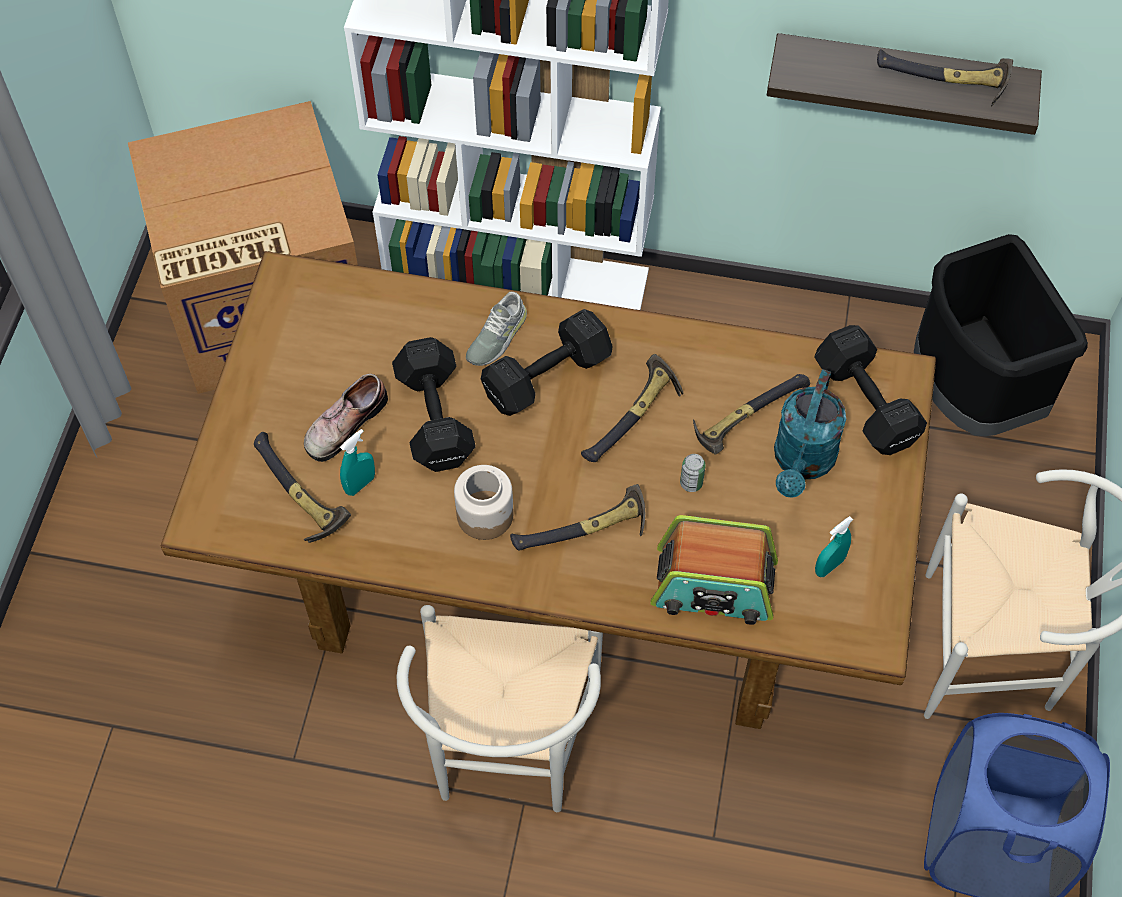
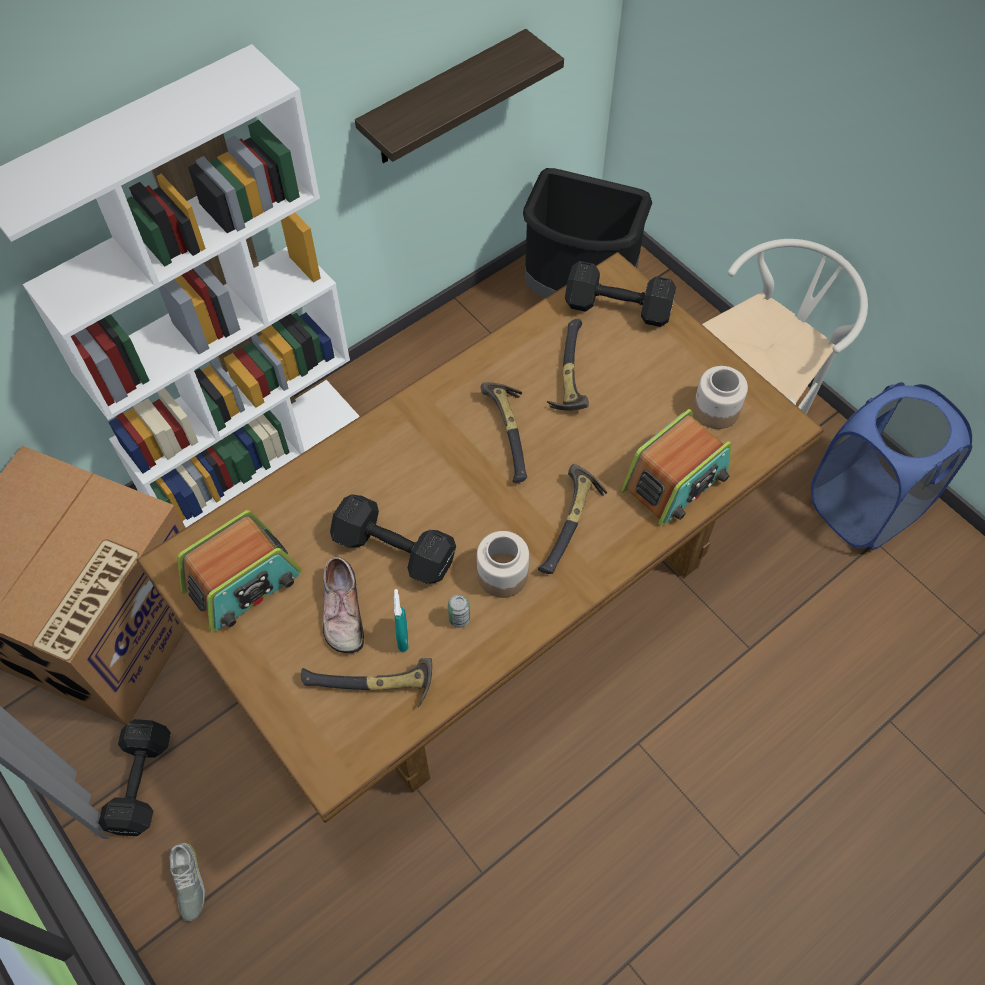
camera: 50 degrees left, 0 degrees up
(308, 337) = (243, 583): none -> radio
(496, 336) = (366, 465): grey shoe -> grey shoe (188, 882)
(506, 756) = (595, 728): white chair -> none
(550, 376) = (430, 457): black dumbbell -> black dumbbell (143, 780)
(691, 483) = (589, 438): can -> can (459, 619)
(802, 462) = (629, 370): turquoise watering can -> none
(829, 566) = (715, 410): turquoise spray bottle -> jar
(945, 83) = (487, 74): hammer -> none

